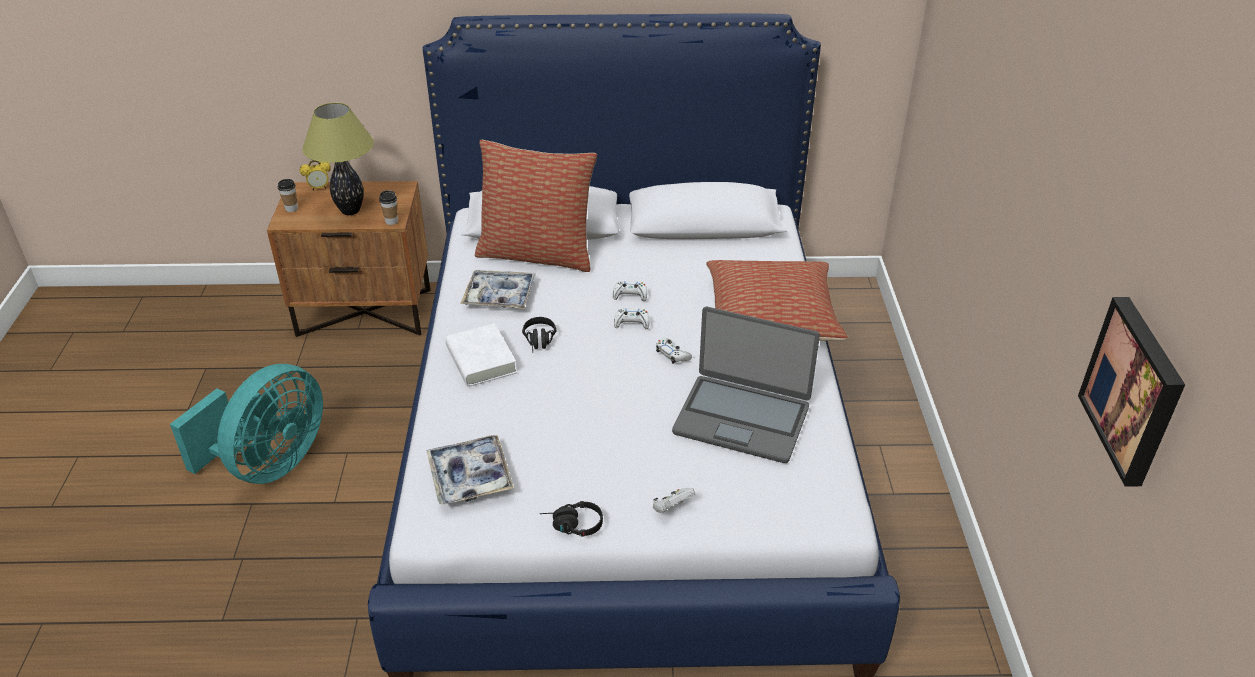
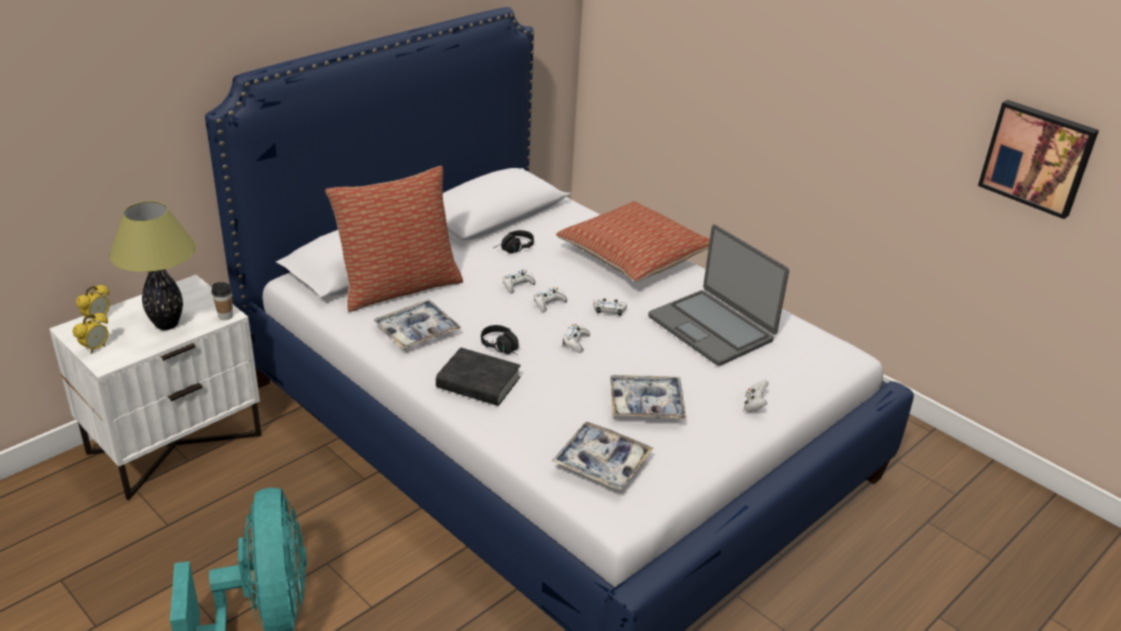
camera: 45 degrees left, 5 degrees down
(291, 208) = (95, 348): cup -> alarm clock
(365, 311) = (175, 442): brown nightstand -> white nightstand
(481, 360) = (478, 383): white book -> black book
(571, 526) = (714, 453): black headphones -> black headphones (513, 249)
(576, 451) = (646, 404): none -> tray
(602, 367) = (575, 342): none -> white game controller
(742, 418) = (712, 328): laptop -> laptop turned 75 degrees clockwise

